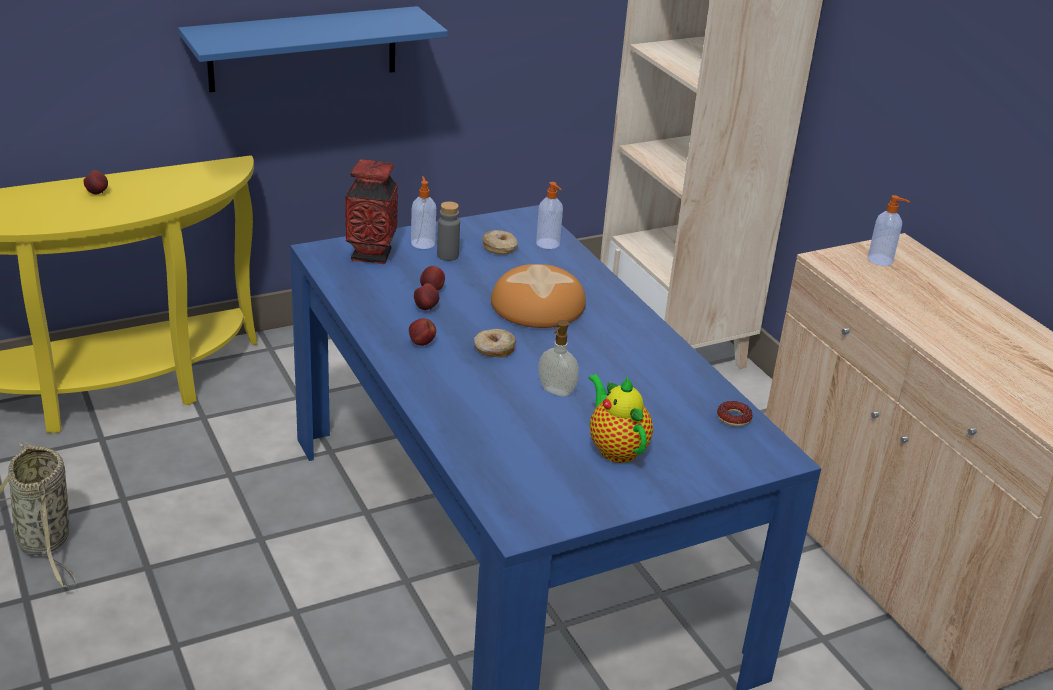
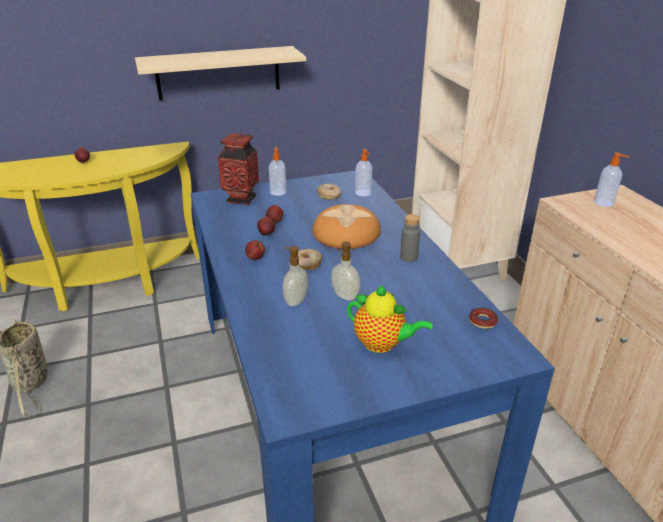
camera: 10 degrees right, 0 degrees up
(303, 49) = (218, 73): blue shelf -> beige shelf
(447, 255) = (292, 200): grey bottle -> grey bottle (408, 257)
(492, 398) = (295, 300): none -> soap dispenser
(615, 448) = (382, 344): teapot -> teapot turned 135 degrees clockwise

